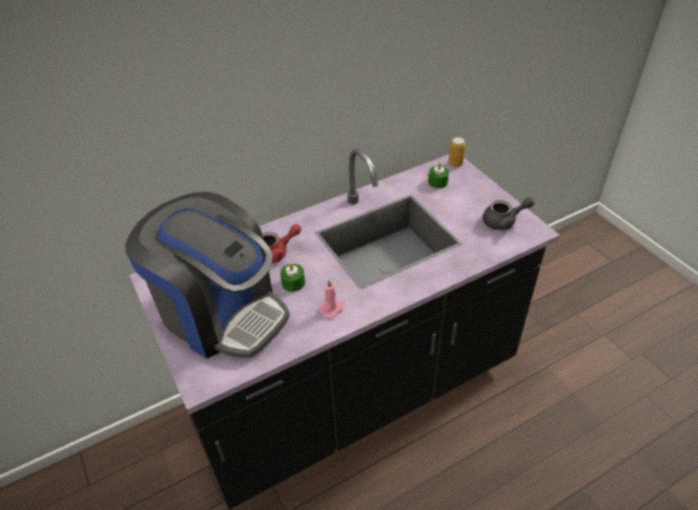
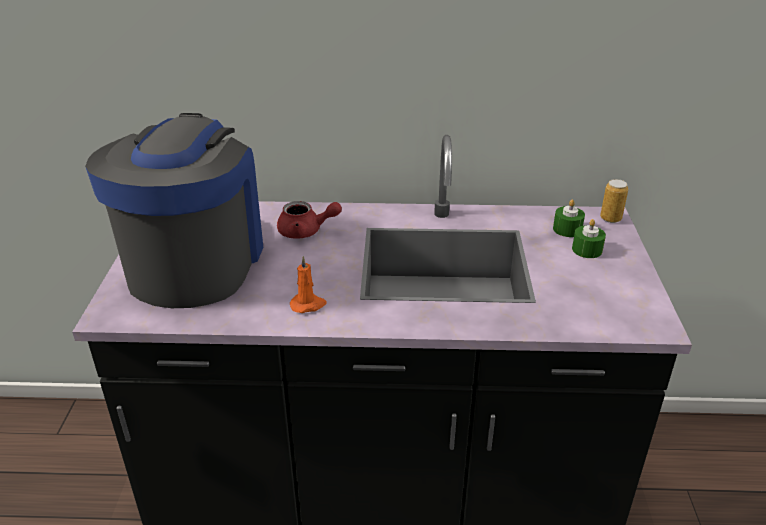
camera: 30 degrees right, 10 degrees down
(221, 312) = (195, 262): coffee machine -> coffee machine turned 150 degrees counterclockwise
(293, 282) = (294, 264): green candle -> green candle (587, 250)
(332, 308) = (308, 305): pink candle -> orange candle
(504, 221) = (619, 300): grey teapot -> none

